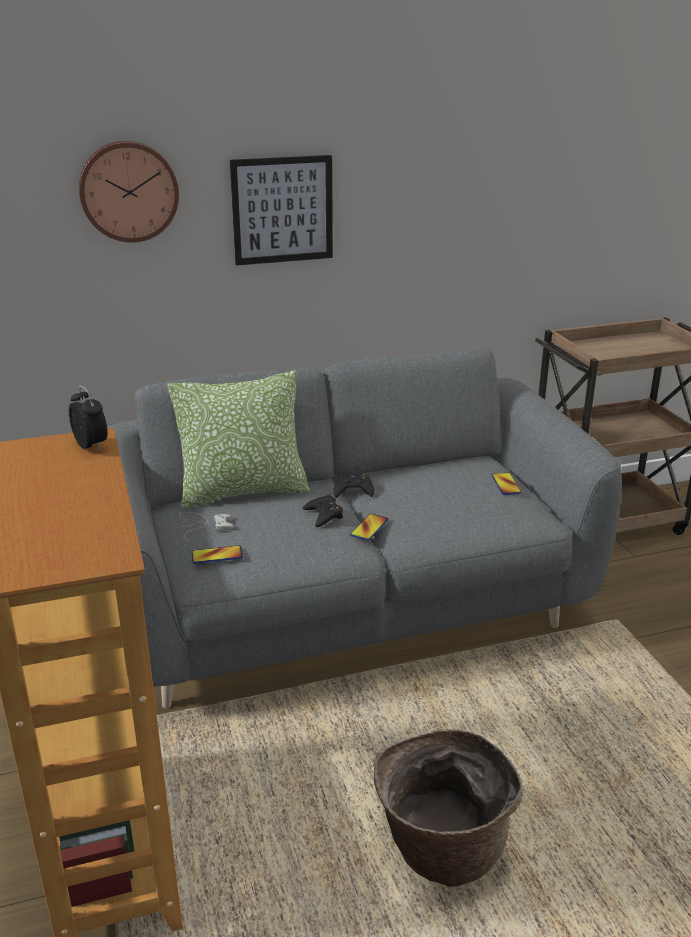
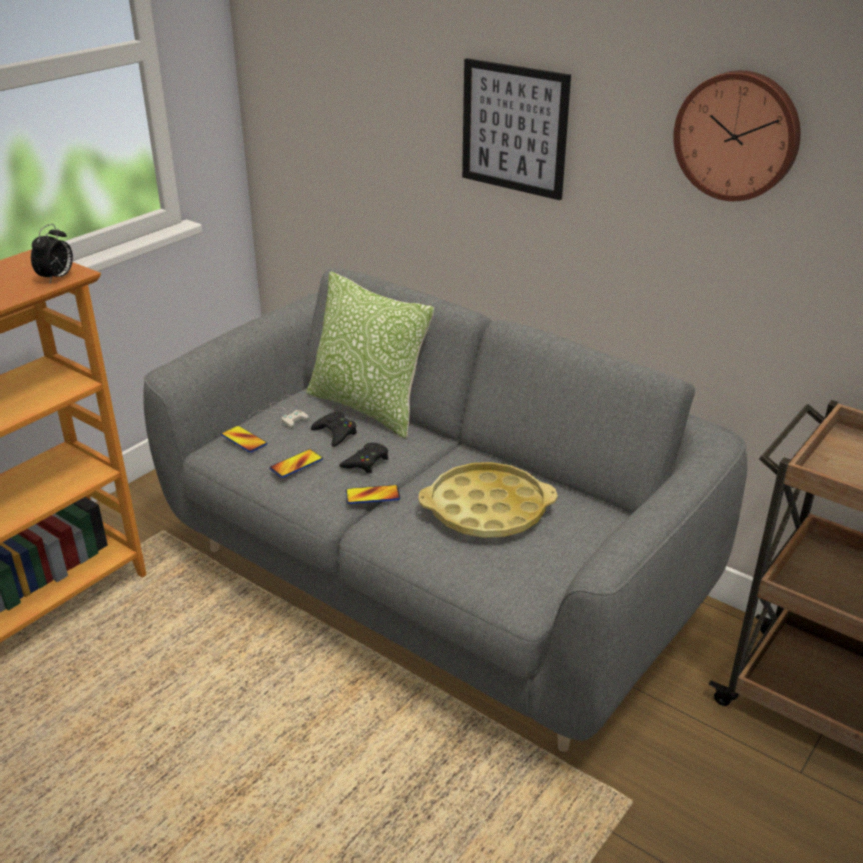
camera: 55 degrees right, 5 degrees up
(128, 191) = (379, 72): wall clock -> wall clock (738, 135)
(353, 490) = (436, 459): black game controller -> black game controller (335, 433)
(440, 849) = (148, 794): basket -> none
(441, 492) = (487, 509): none -> yellow tray
(506, 484) = (560, 545): phone -> phone (296, 464)

